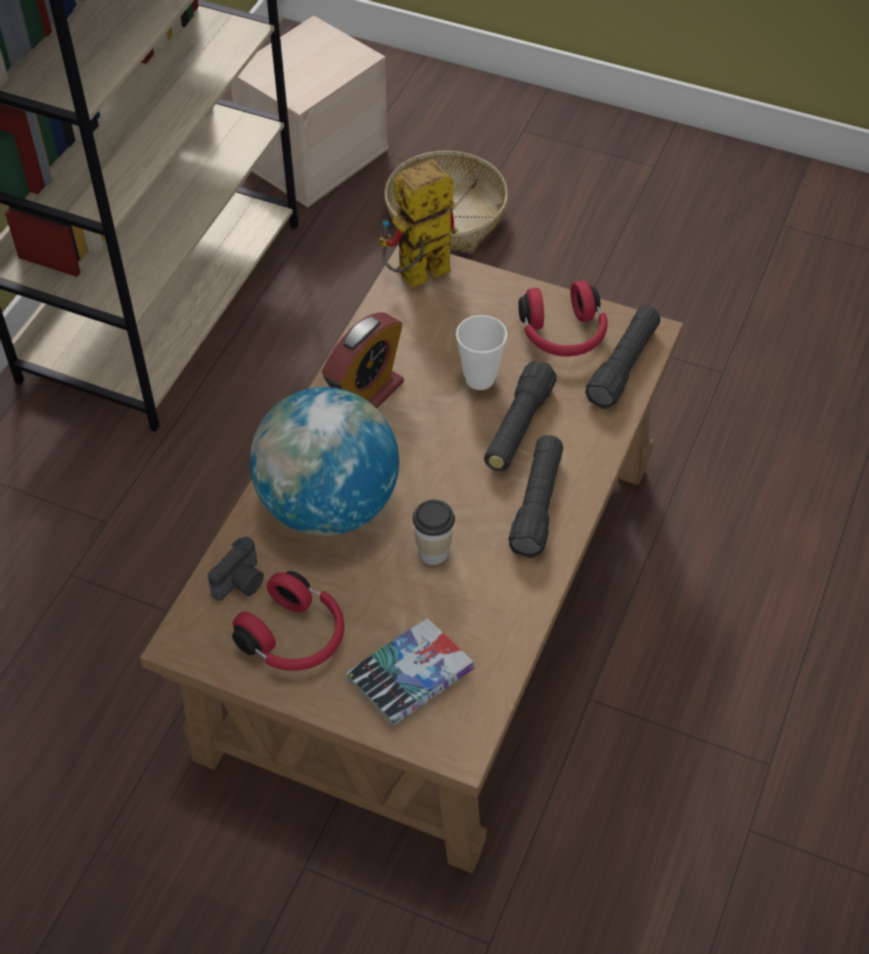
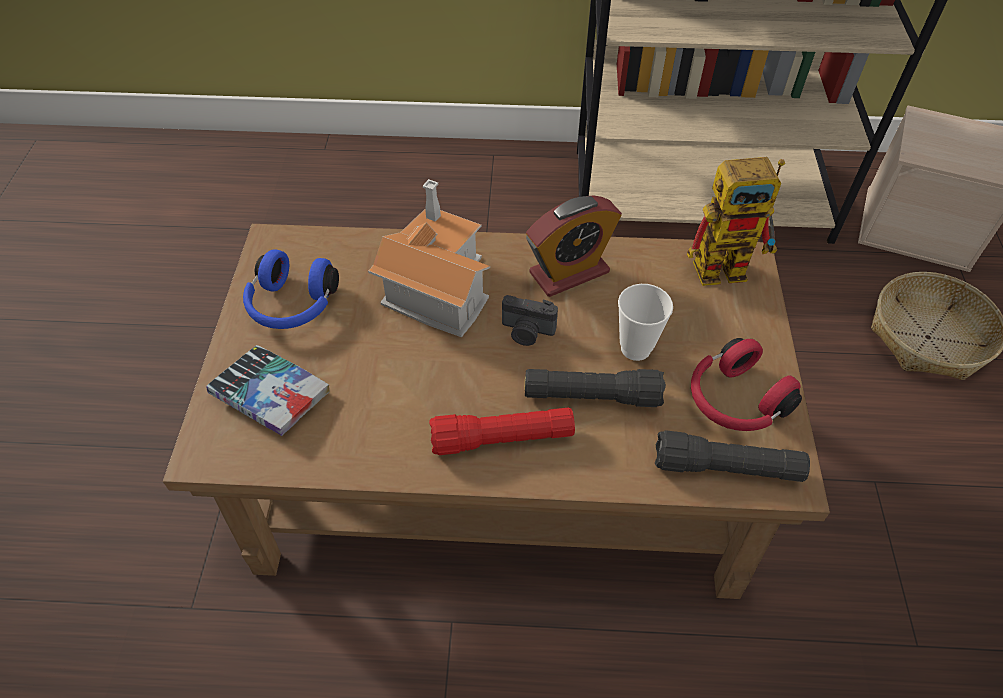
camera: 70 degrees right, 0 degrees up
(241, 583) = (337, 256): camera -> camera (526, 332)
(295, 638) = (292, 305): red headphones -> blue headphones
(328, 505) = (436, 285): globe -> toy house
(365, 395) = (569, 272): alarm clock -> alarm clock turned 45 degrees counterclockwise
(416, 278) = (729, 266): toy robot -> toy robot turned 135 degrees clockwise
(433, 552) = (413, 372): cup -> none
(537, 504) = (502, 439): black flashlight -> red flashlight

